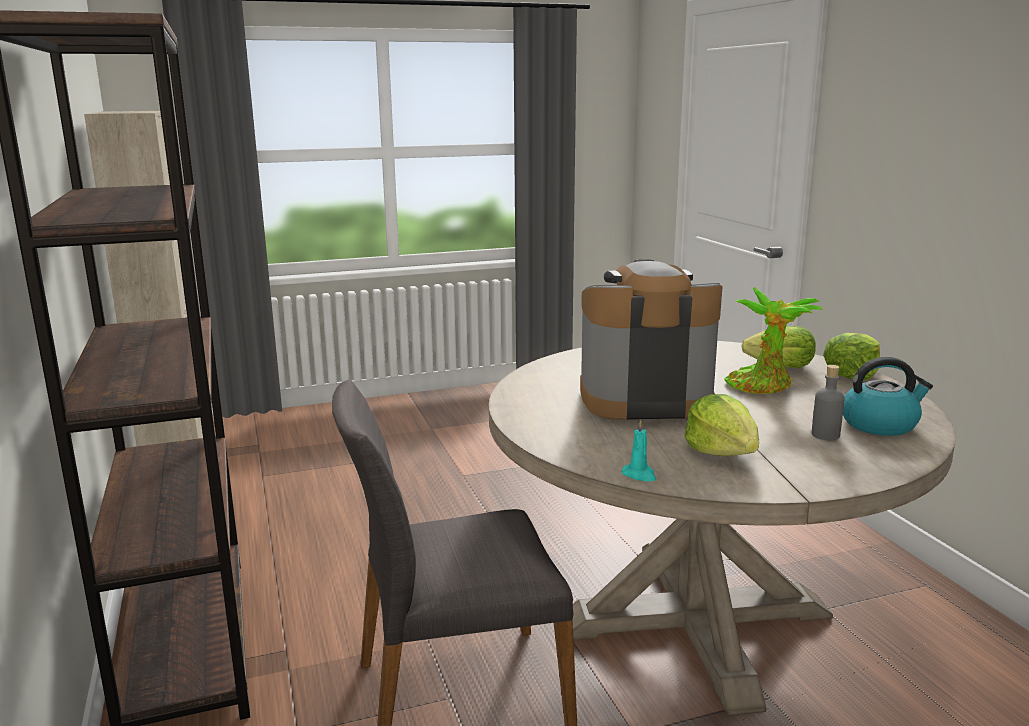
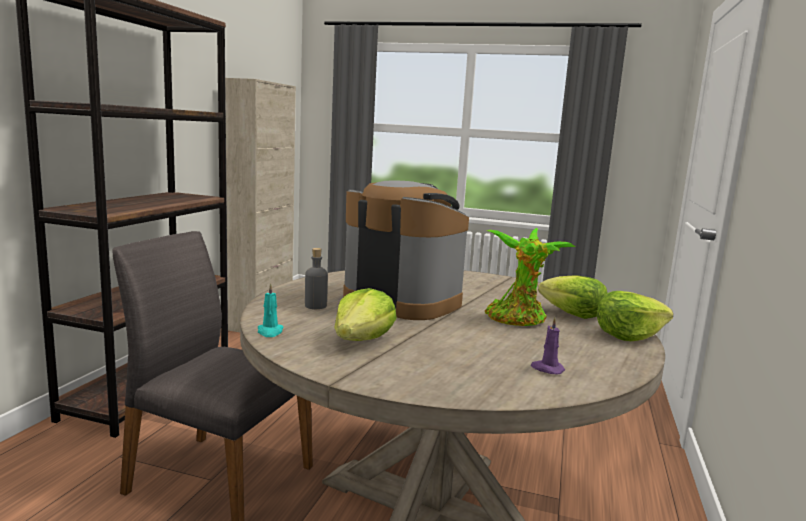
camera: 35 degrees right, 5 degrees down
(825, 435) = (474, 358): grey bottle -> grey bottle (315, 306)
(880, 424) = (547, 369): kettle -> purple candle

